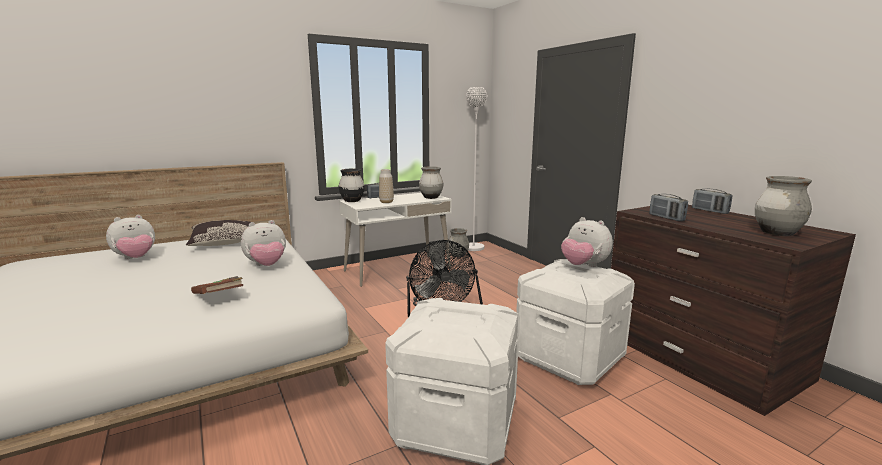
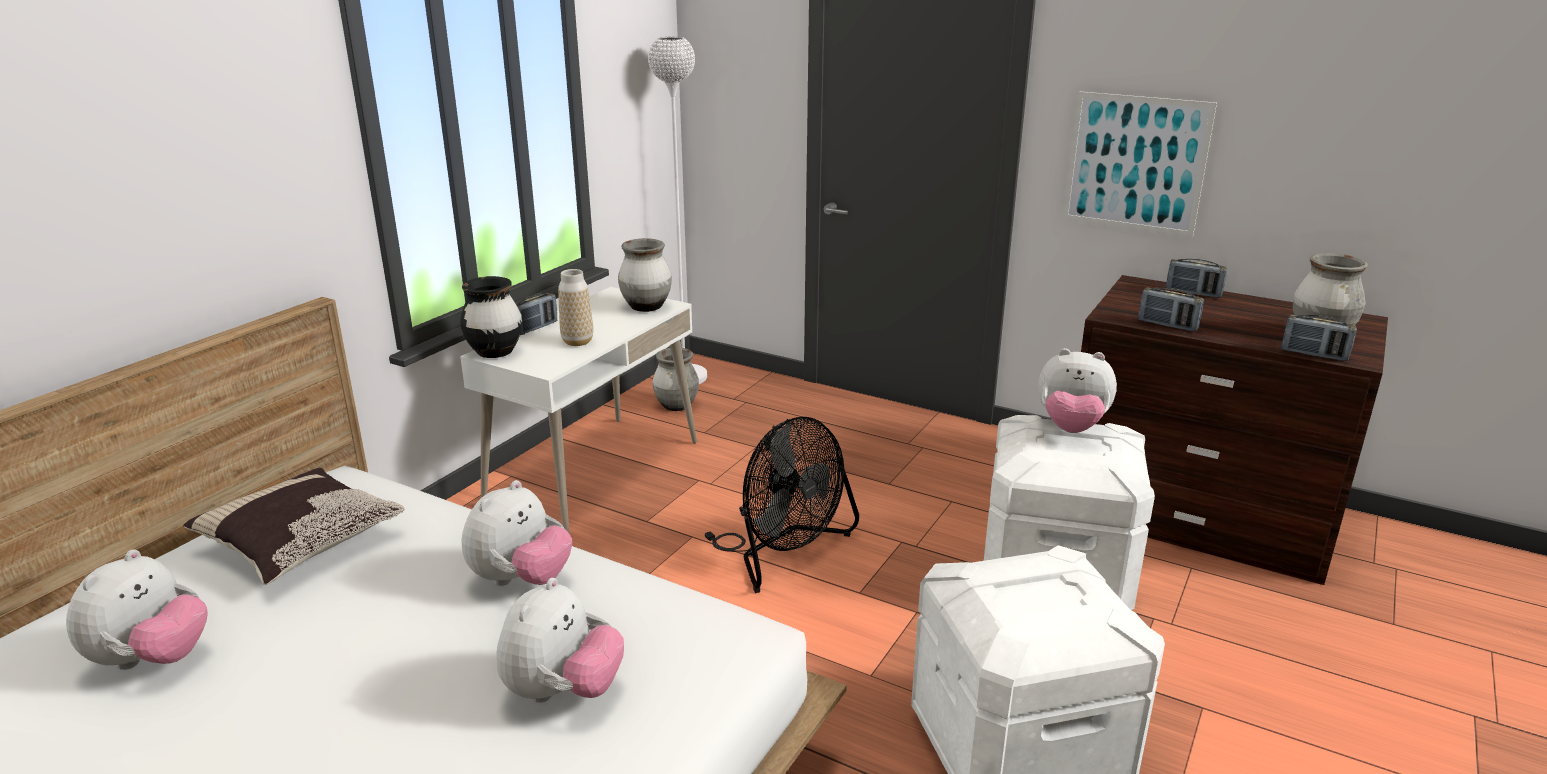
camera: 30 degrees left, 10 degrees up
(219, 297) = (563, 691): brown book -> plush toy
(684, 134) = (1135, 163): none -> picture
(755, 238) = (1314, 354): none -> radio

